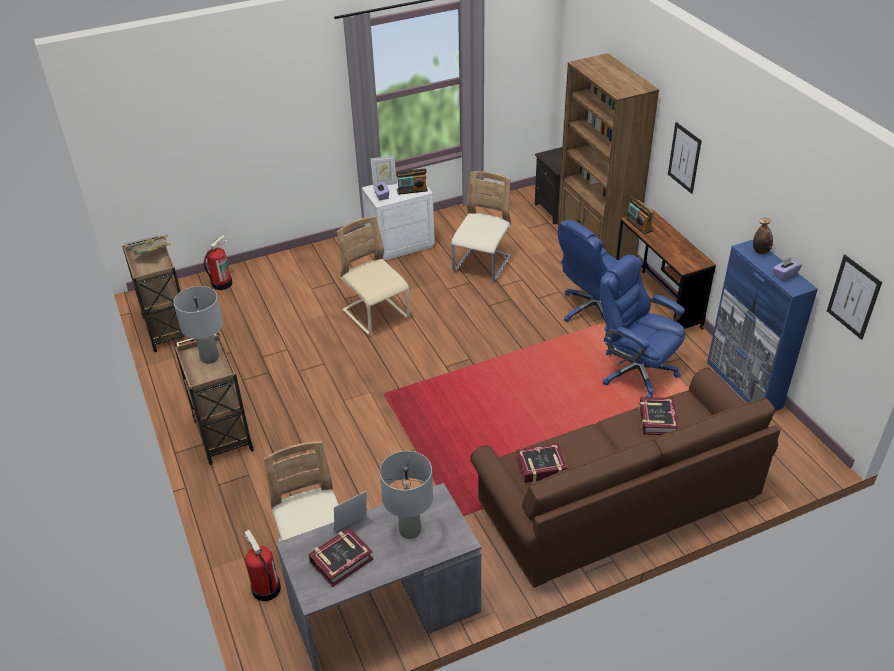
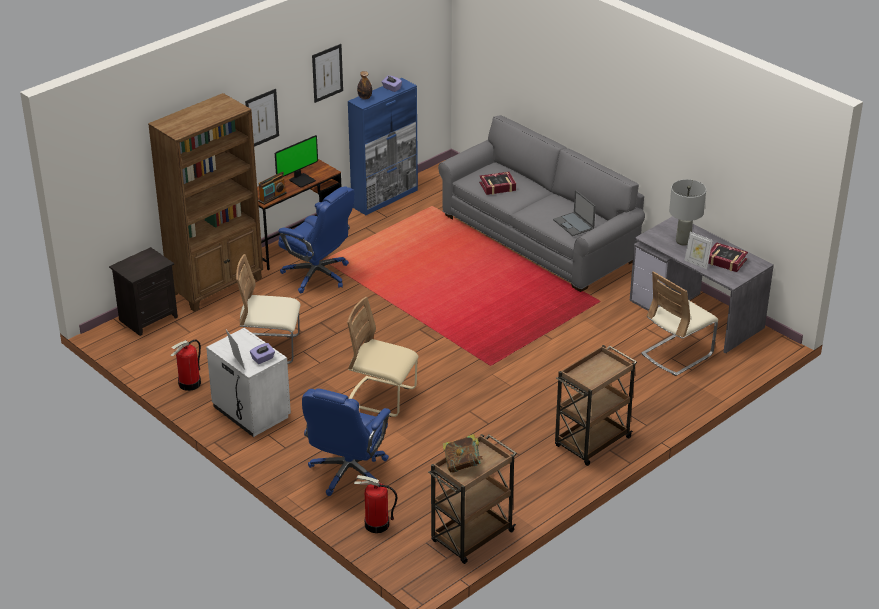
camera: 110 degrees left, 5 degrees down
(209, 358) = (587, 372): grey table lamp -> none
(265, 589) = (719, 369): fire extinguisher -> fire extinguisher (190, 384)
(376, 315) = (382, 397): beige chair -> beige chair turned 75 degrees clockwise
(412, 190) = (244, 341): radio -> none
(541, 467) = (574, 224): book -> laptop
(619, 502) = (539, 238): brown sofa -> grey sofa
(635, 371) = (392, 245): blue office chair -> blue office chair (348, 472)
(669, 247) = (301, 180): none -> monitor
(853, 297) = (421, 56): picture -> picture (327, 73)

